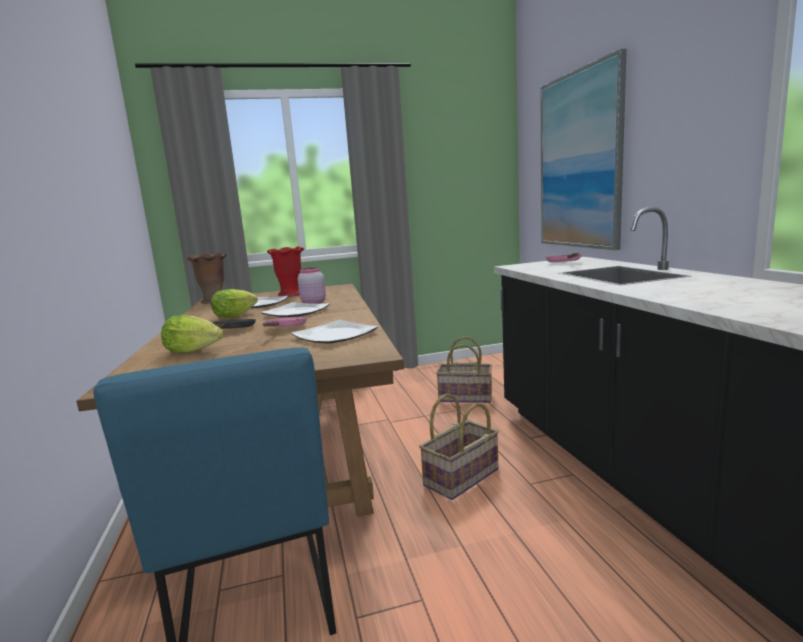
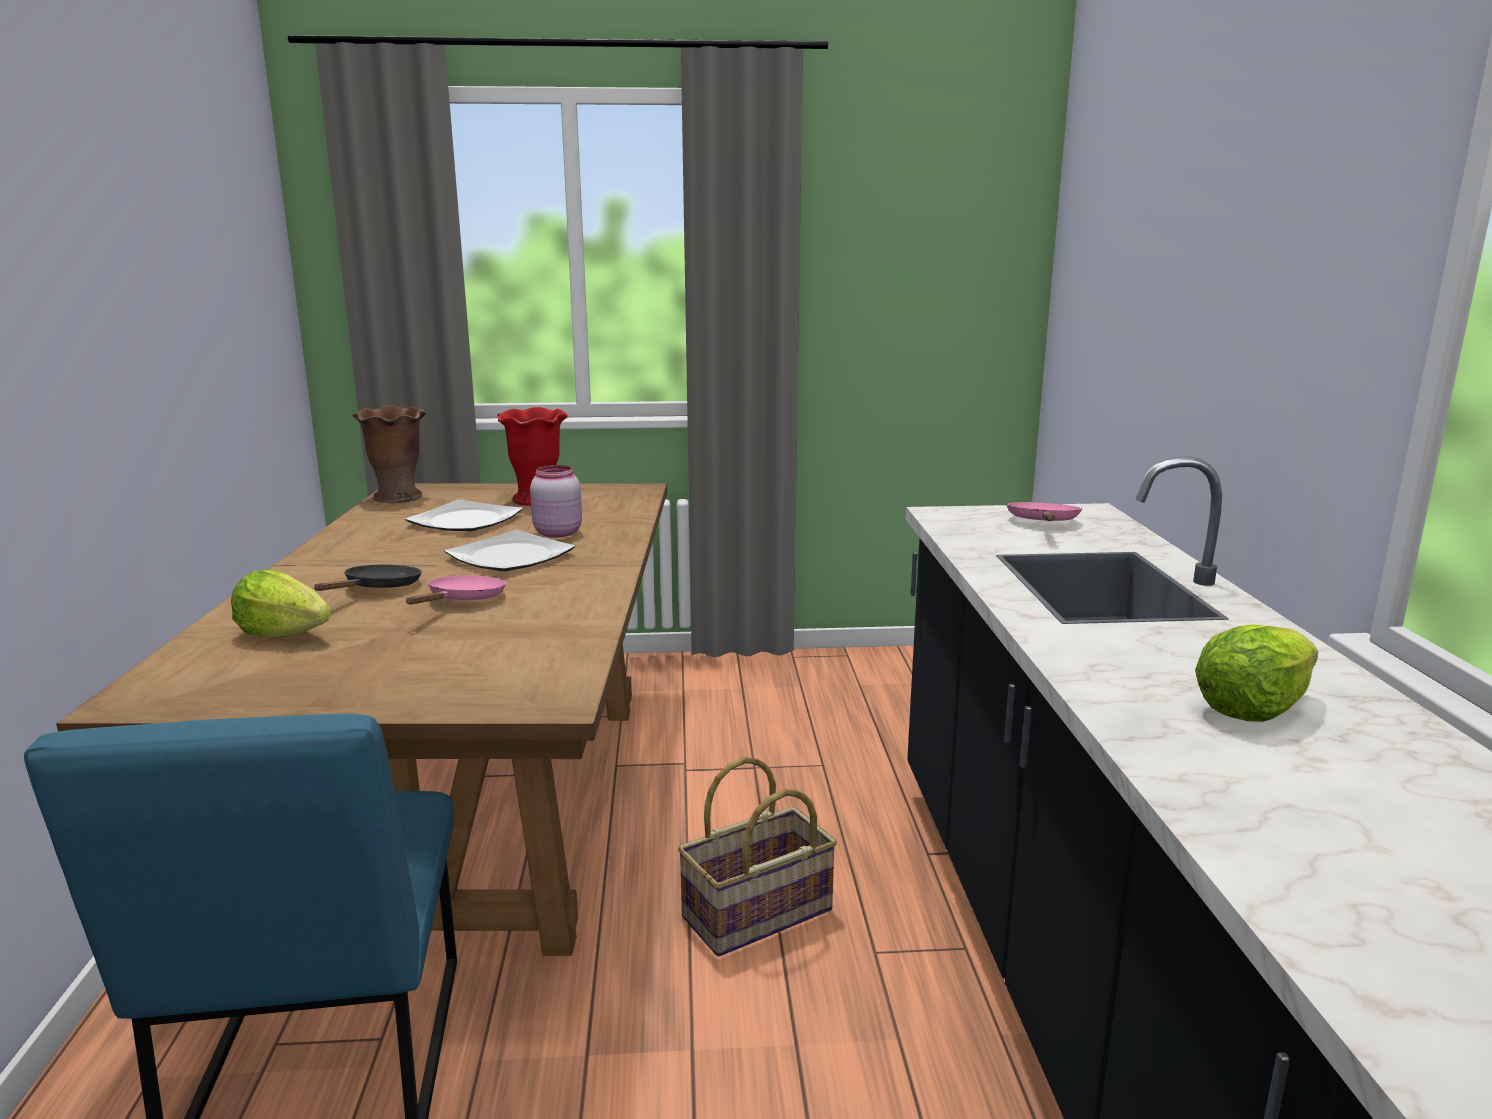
camera: 10 degrees right, 5 degrees up
(234, 316) = (404, 548): lettuce -> lettuce (1251, 709)
(336, 335) = (530, 637): plate -> none
(465, 397) = (849, 739): basket -> none
(579, 161) = (1145, 291): picture -> none

